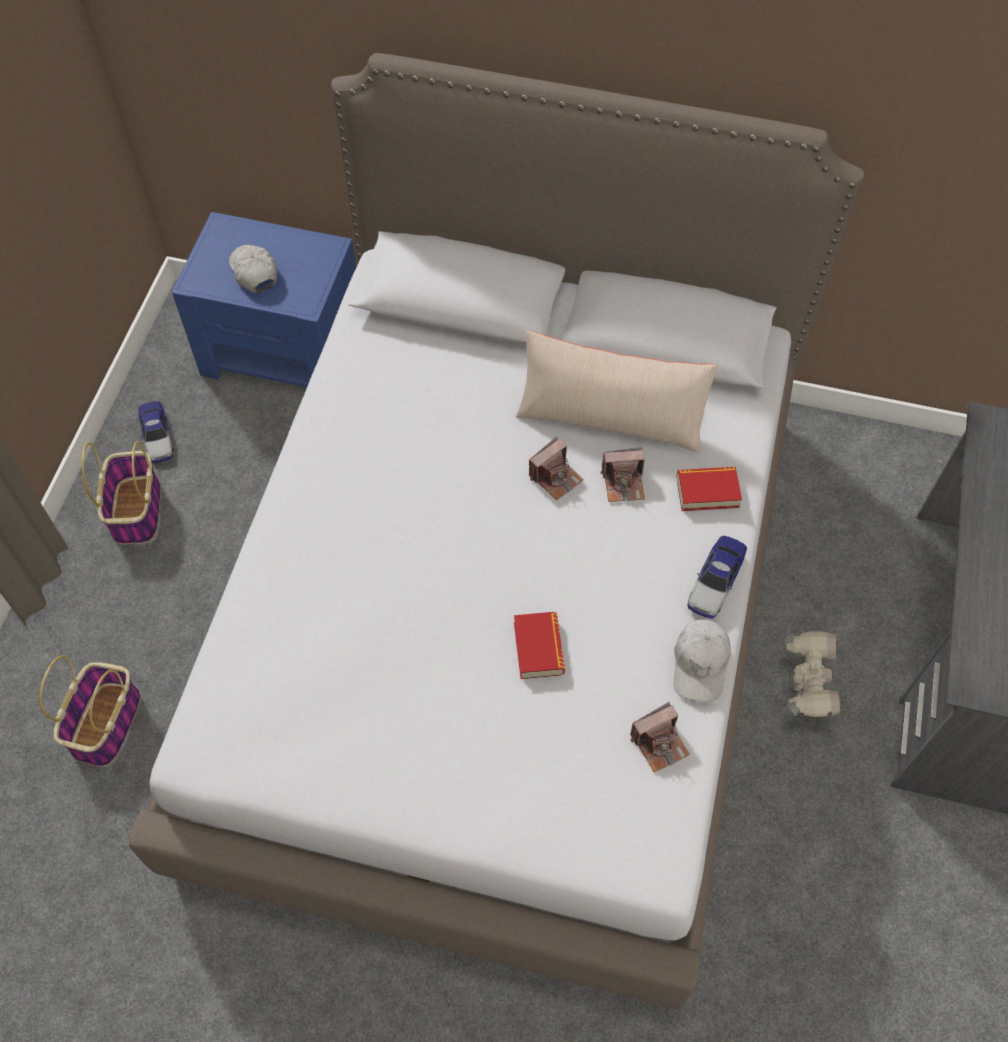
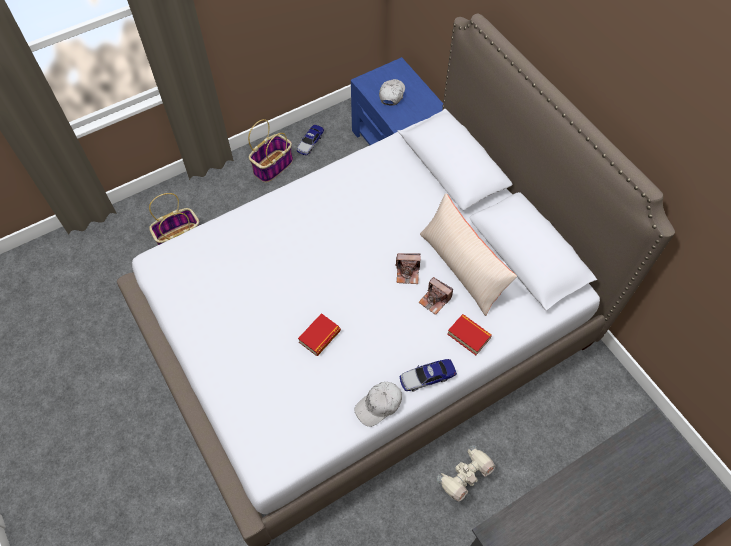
camera: 45 degrees right, 0 degrees up
(659, 743) = (323, 420): camera -> none

